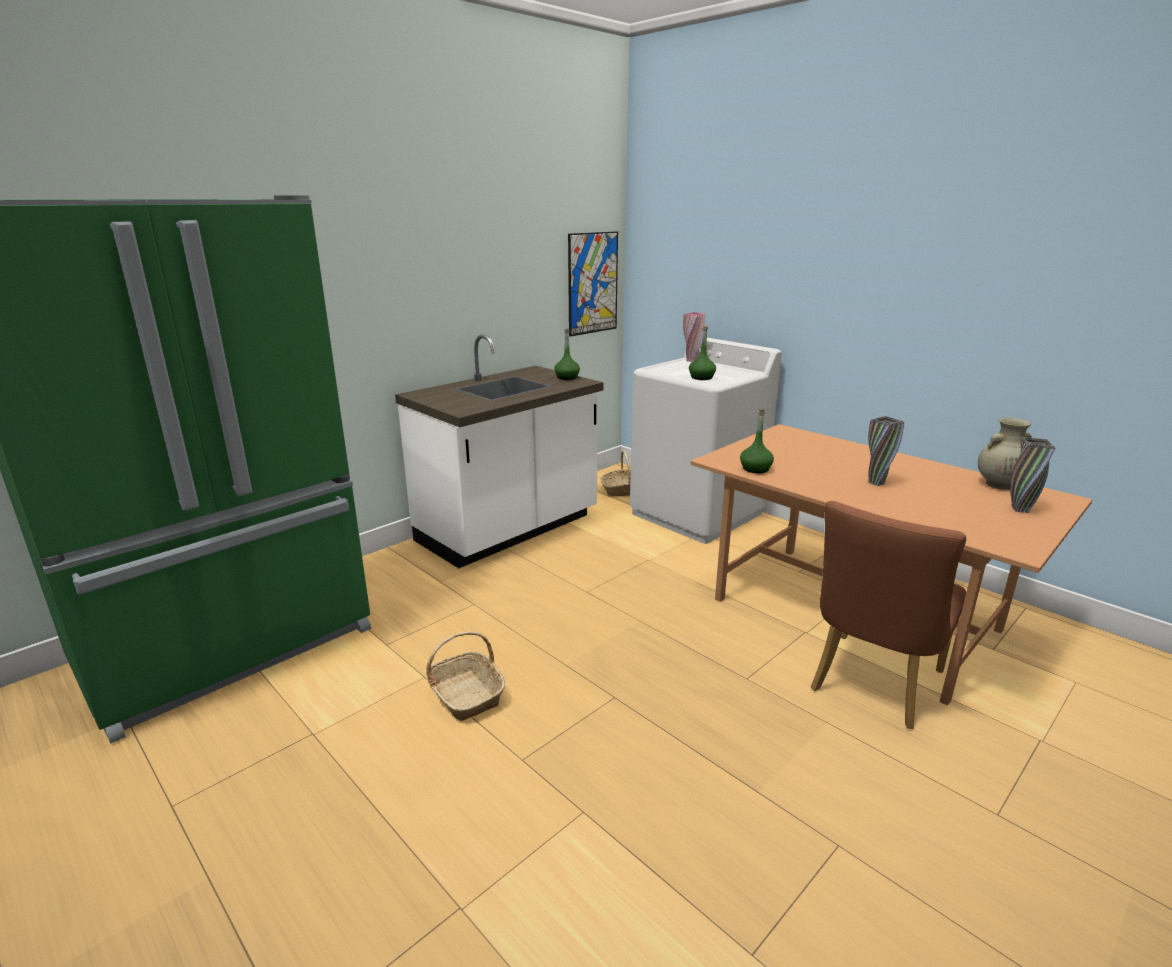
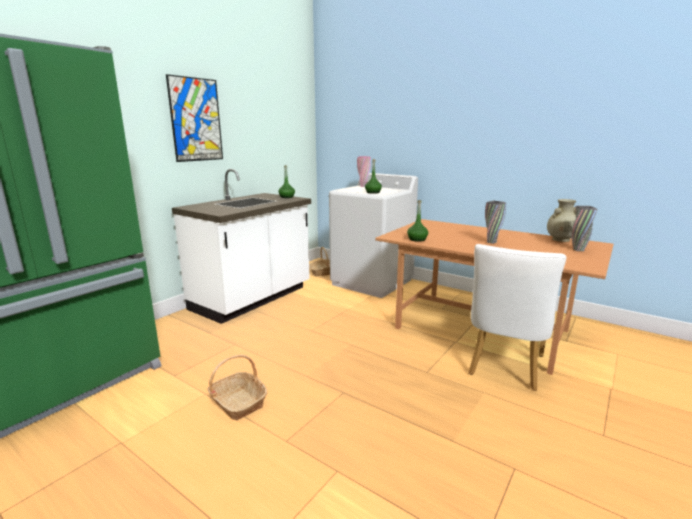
camera: 10 degrees left, 5 degrees down
(593, 283) = (297, 143): picture -> picture (196, 120)
(871, 685) = (504, 368): brown chair -> white chair

